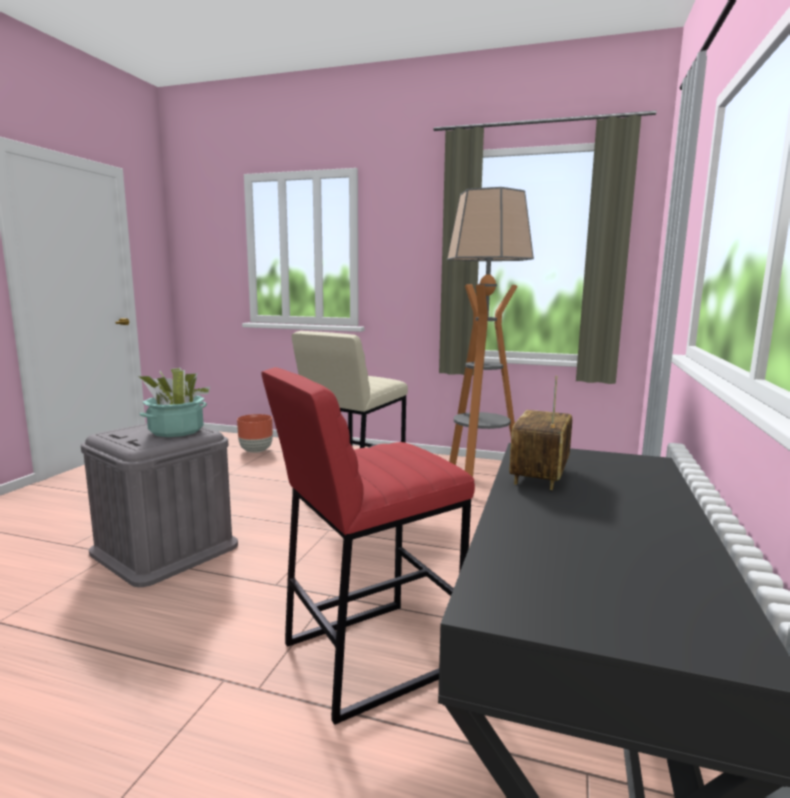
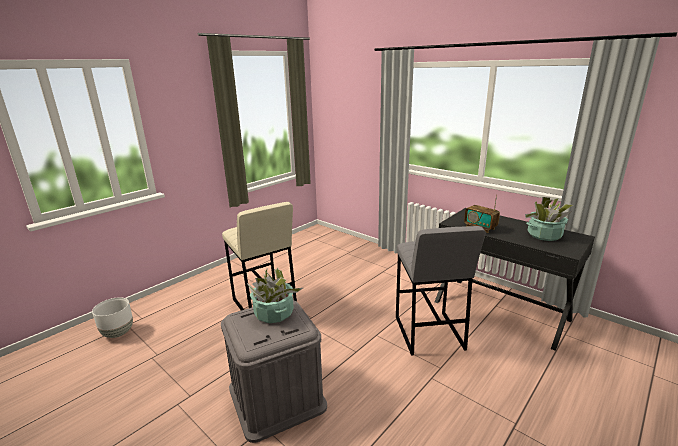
camera: 65 degrees left, 10 degrees up
(256, 451) = (118, 333): brown planter -> white planter
(366, 657) = (429, 334): red stool -> grey stool
(479, 480) = (285, 260): floor lamp -> none
(614, 560) = (544, 235): none -> potted plant

